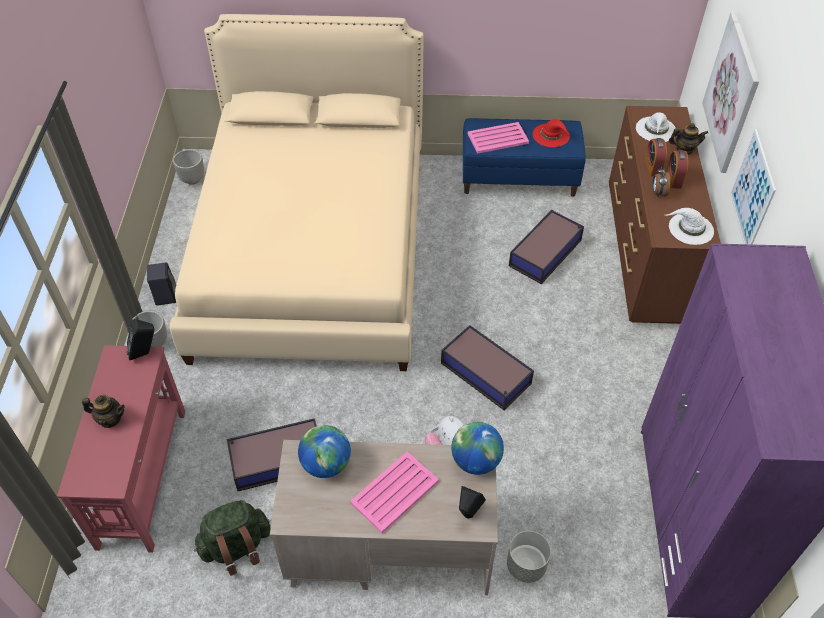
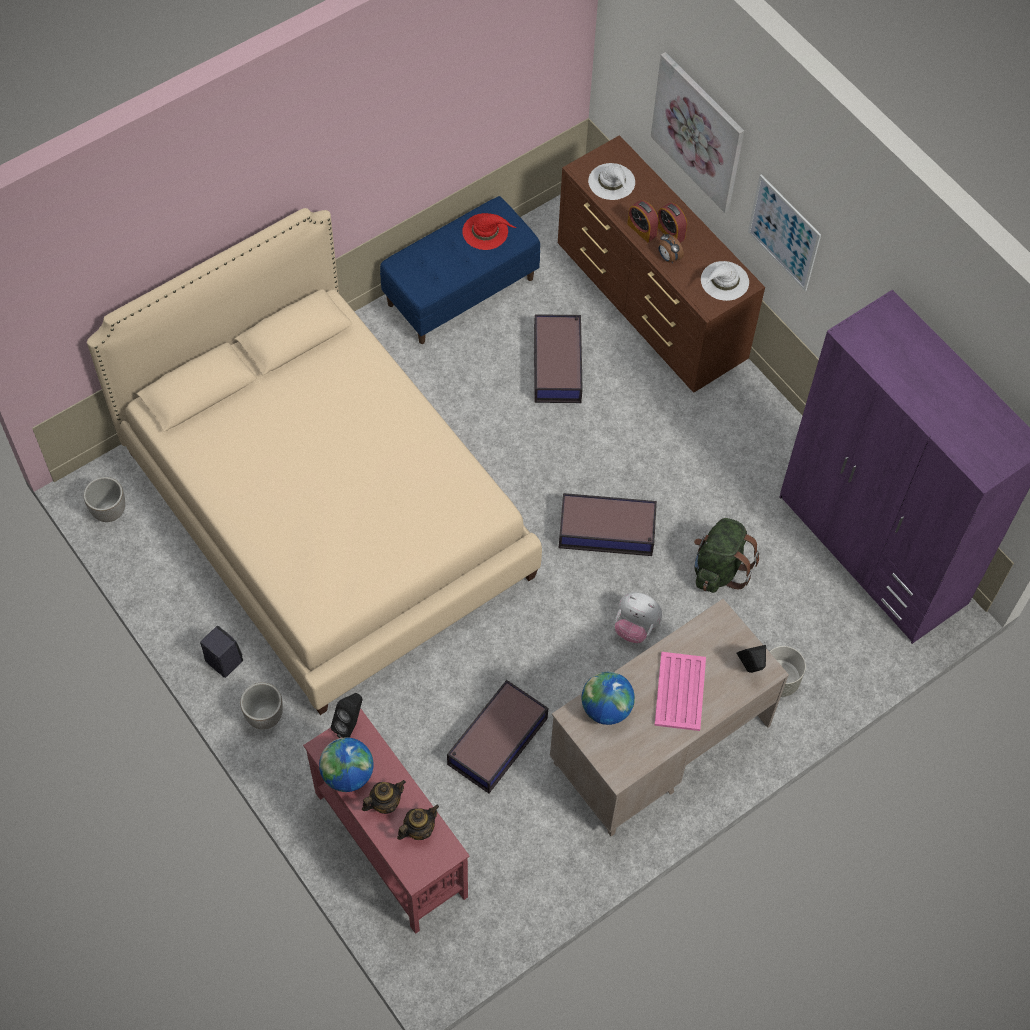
camera: 40 degrees left, 10 degrees up
(236, 547) = (535, 839): green backpack -> green backpack (719, 568)
(475, 461) = (719, 621): globe -> globe (347, 774)
(498, 138) = (436, 268): pink tray -> none
(684, 149) = (655, 191): teapot -> teapot (418, 829)

